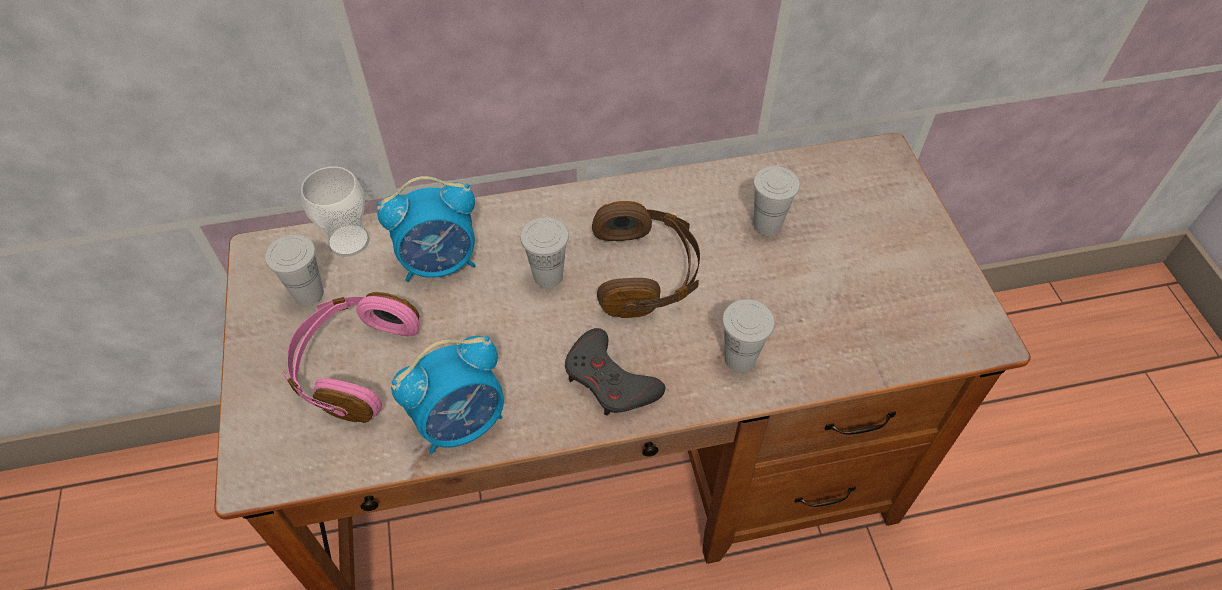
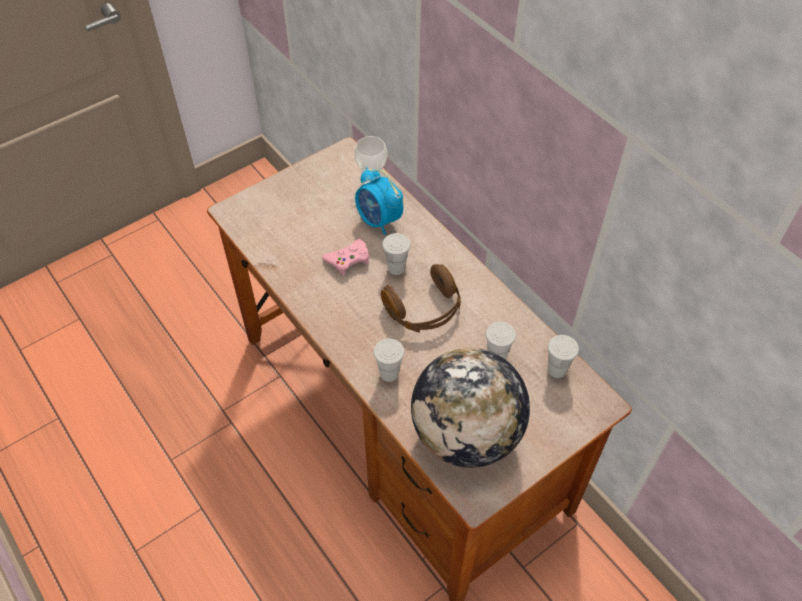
camera: 65 degrees right, 0 degrees up
(308, 293) = (332, 180): white cup -> white cup (557, 370)
(353, 365) = (301, 216): pink headphones -> none
(461, 422) = (290, 270): alarm clock -> none
(491, 331) = (348, 259): none -> pink game controller
(610, 380) = (345, 320): grey game controller -> none
(881, 307) = (466, 434): none -> globe

